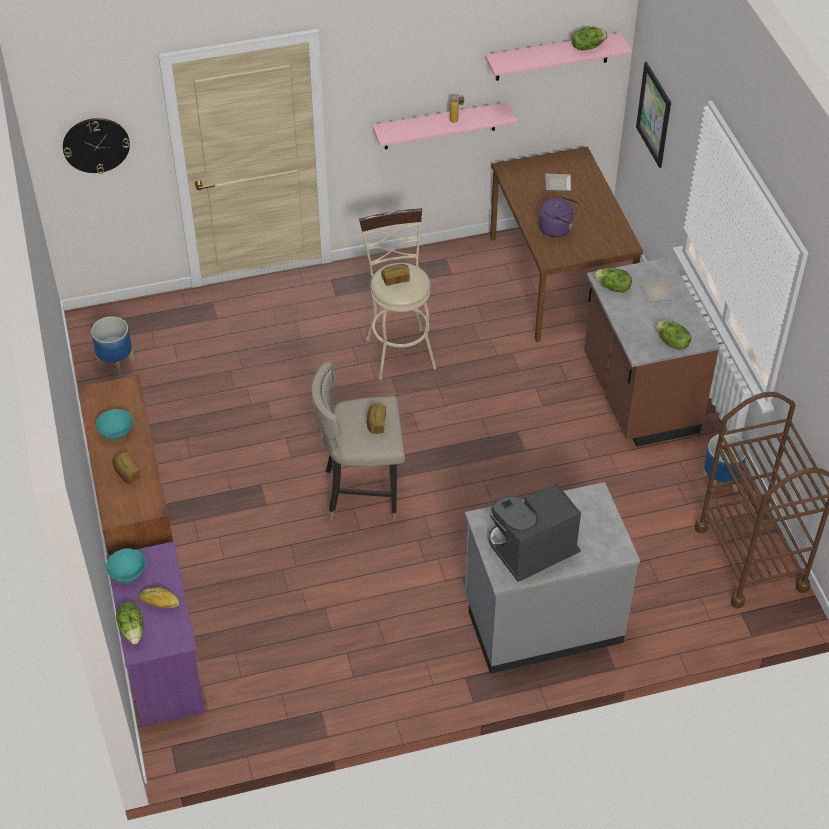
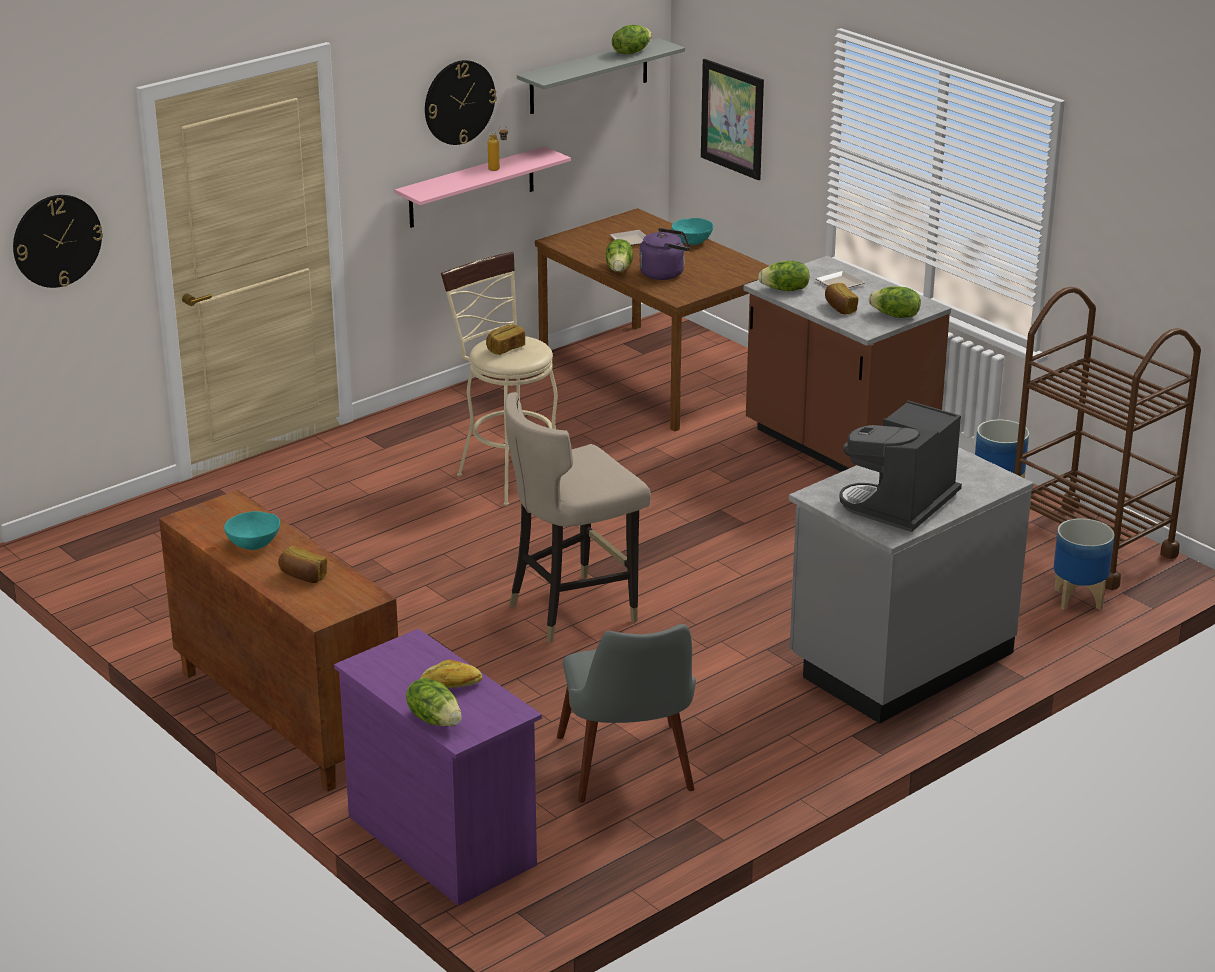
camera: 25 degrees left, 20 degrees down
(116, 364) = (127, 574): planter -> planter (1077, 599)
(127, 573) = (380, 672): turquoise bowl -> turquoise bowl (692, 241)
(306, 657) = (630, 774): none -> grey chair
(376, 424) = (593, 468): bread -> bread (839, 308)
(432, 71) = (459, 102): none -> wall clock
(529, 214) = (619, 269): none -> lettuce
(552, 57) = (589, 76): pink shelf -> grey shelf

